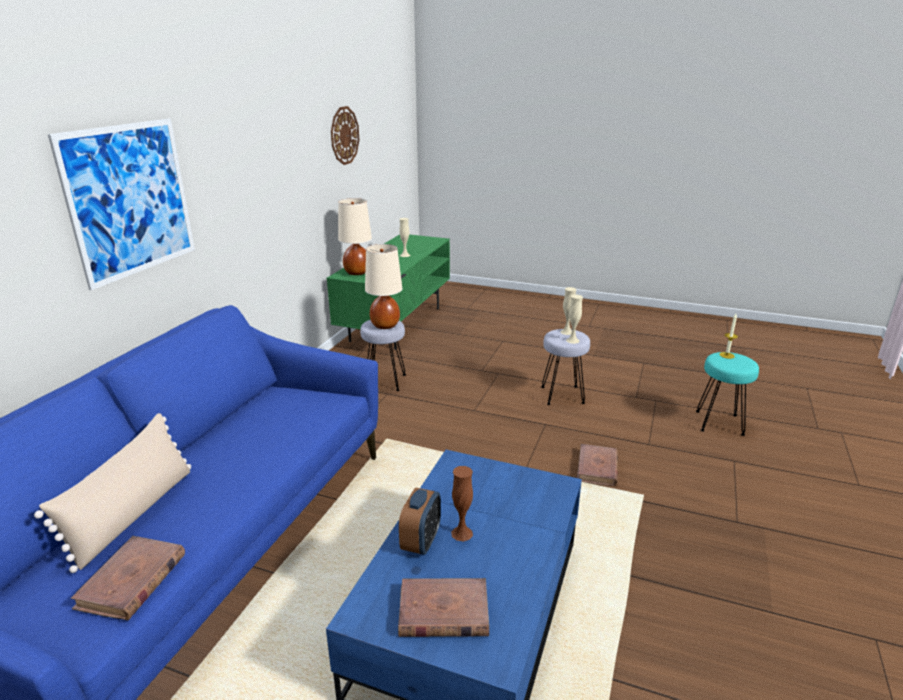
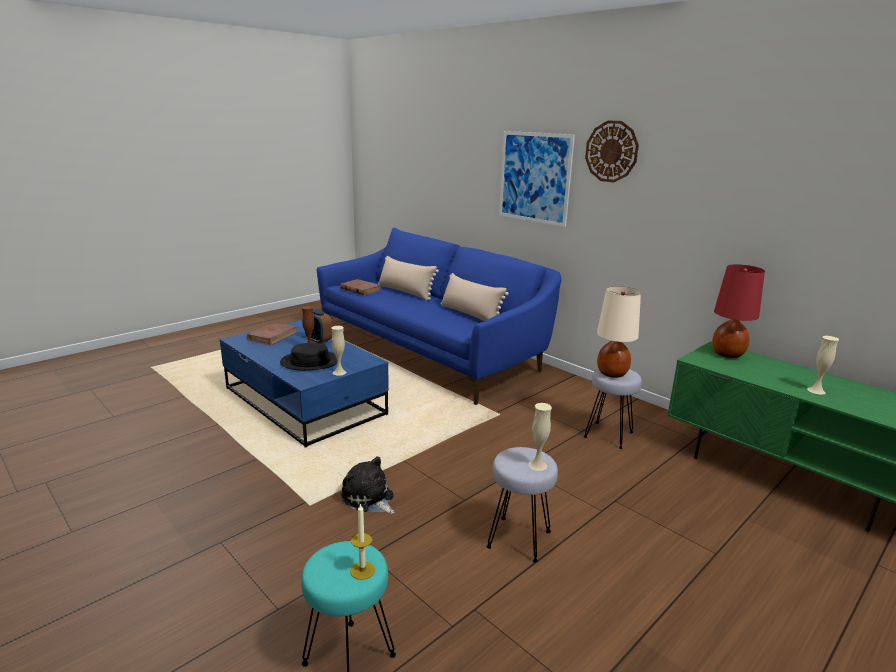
camera: 115 degrees right, 5 degrees down
(256, 416) = (470, 315): none -> beige pillow
(344, 135) = (832, 201): wall clock -> wall clock (611, 151)
(356, 273) = (727, 354): beige table lamp -> red table lamp
(504, 509) = (310, 362): none -> black hat
(572, 340) = (509, 459): beige vase -> beige vase (339, 372)
(597, 468) = (369, 499): brown book -> plush toy

